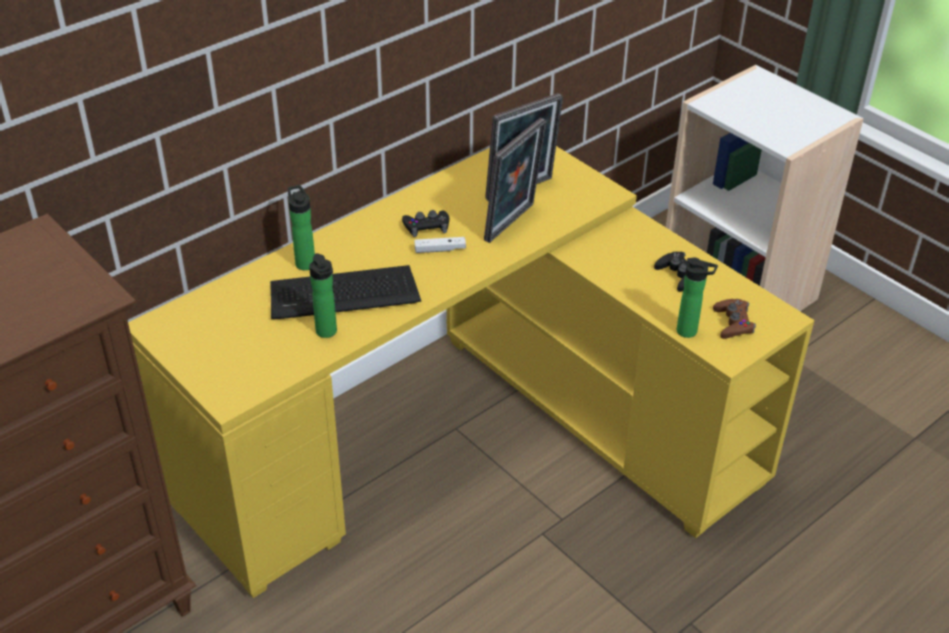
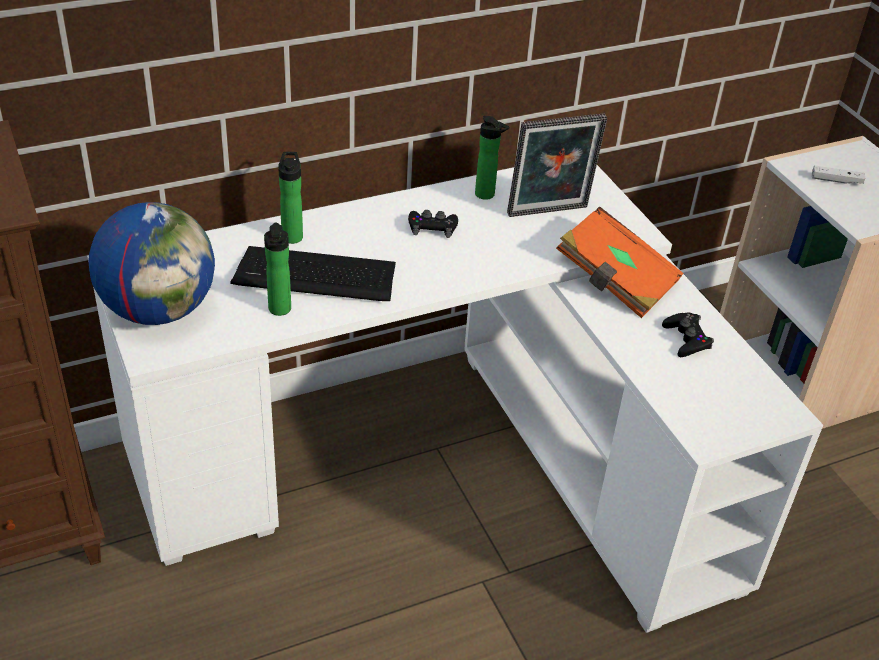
camera: 15 degrees right, 0 degrees up
(217, 358) = (159, 310): none -> globe
(440, 249) = (435, 253): white game controller -> white game controller (836, 180)
(470, 437) = (448, 461): yellow desk -> white desk
(513, 224) = (524, 244): picture frame -> none
(599, 238) = (615, 281): none -> orange book
(690, 332) = (672, 403): bottle -> bottle (487, 195)
(733, 323) = (726, 405): brown game controller -> none

